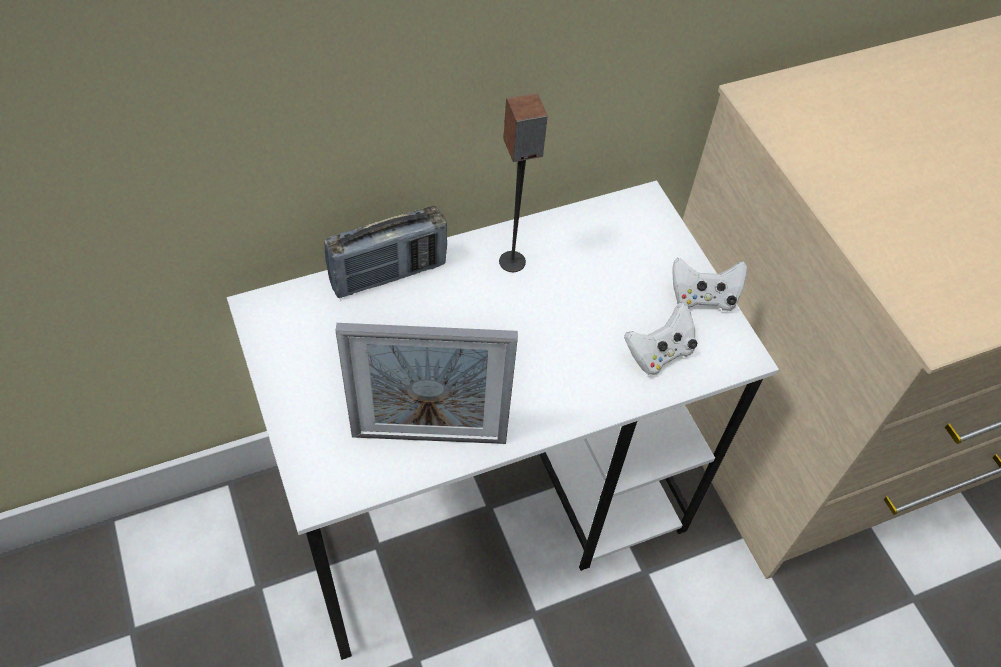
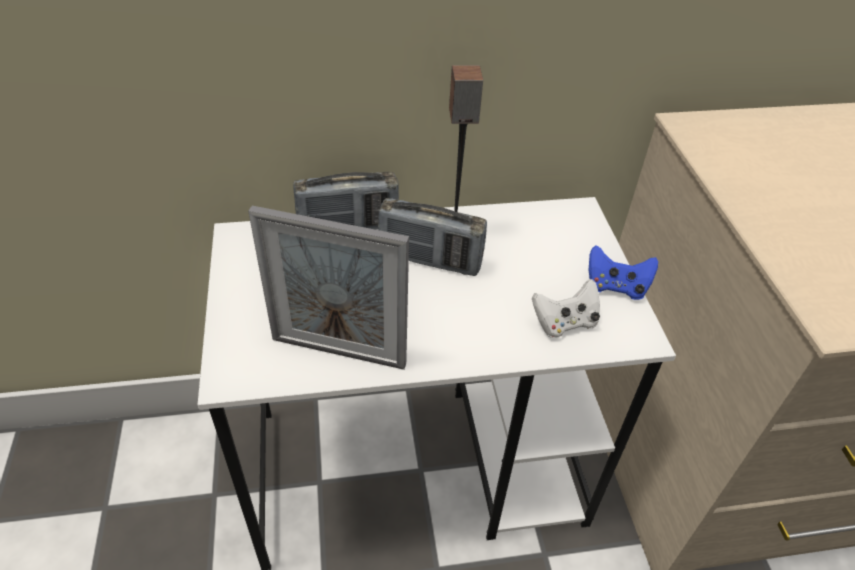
camera: 15 degrees right, 10 degrees down
(494, 301) = (430, 260): none -> radio
(703, 297) = (616, 287): white game controller -> blue game controller

